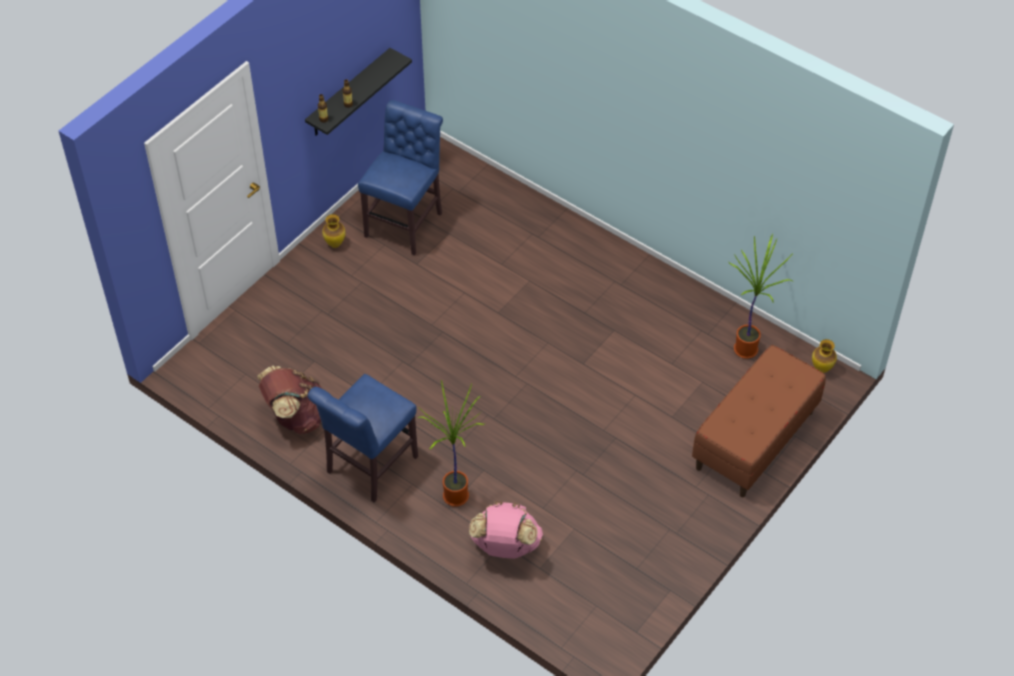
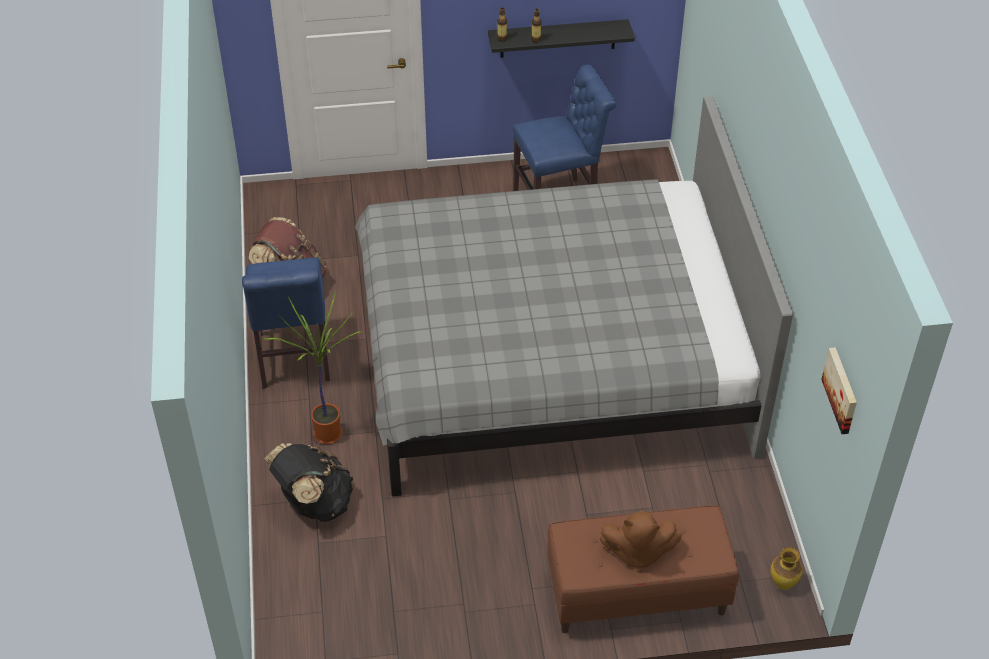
camera: 45 degrees right, 5 degrees down
(335, 244) = (484, 183): vase -> none
(368, 467) = (294, 361): blue chair -> blue chair turned 90 degrees counterclockwise
(505, 546) = (314, 503): pink backpack -> black backpack
(531, 334) = (551, 358): none -> grey bed
(746, 349) = (730, 511): potted plant -> none
(763, 408) = (637, 553): none -> brown plush toy
(840, 212) = (842, 390): none -> picture

